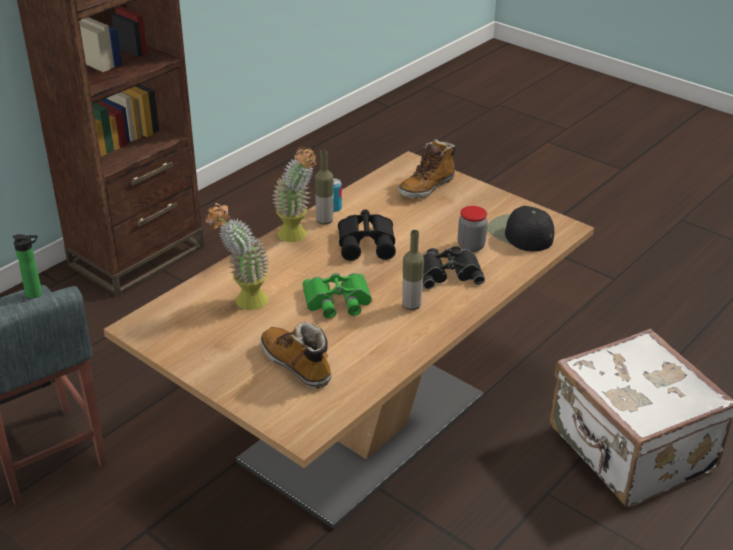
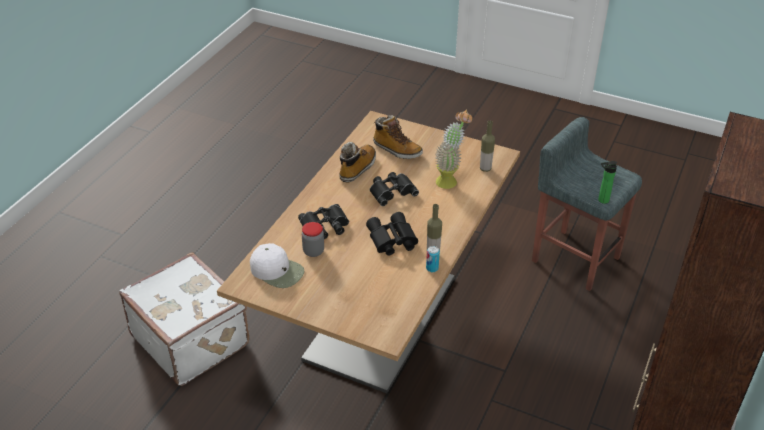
camera: 165 degrees right, 5 degrees up
(297, 237) = (444, 235): potted plant -> none
(337, 301) = (392, 191): green binoculars -> black binoculars
(411, 306) = (343, 196): bottle -> bottle (485, 168)
(426, 187) = (364, 308): boot -> boot (357, 168)
(519, 234) = (277, 271): black cap -> white cap

